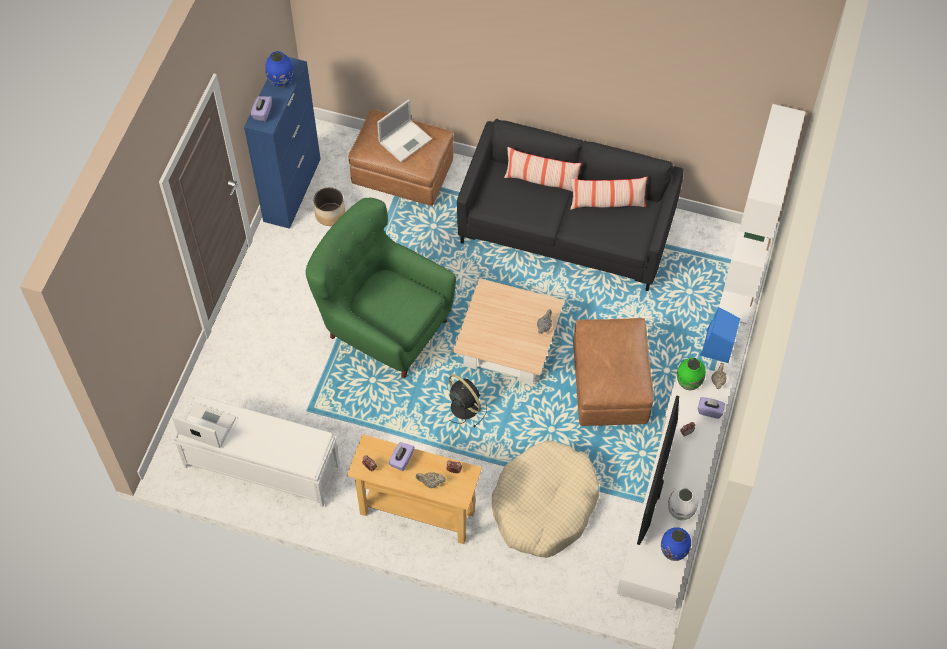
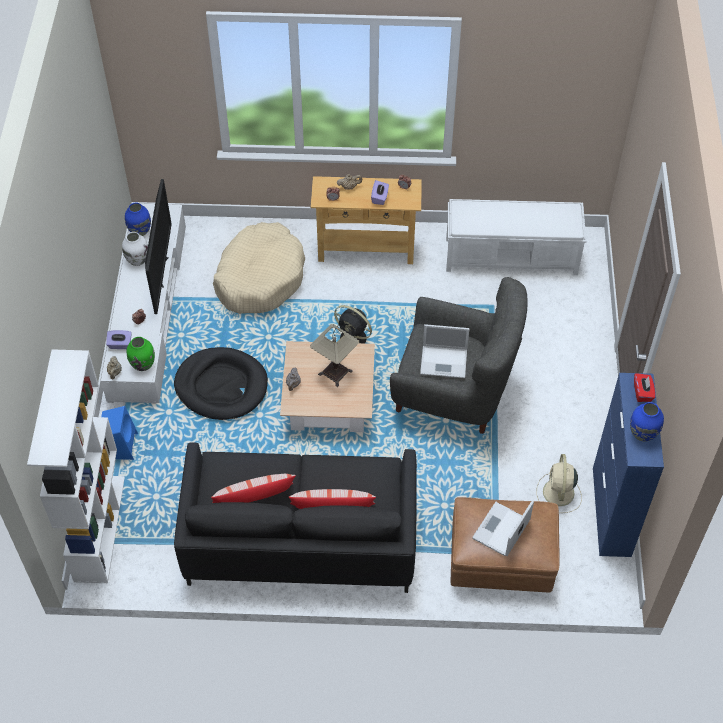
camera: 165 degrees right, 5 degrees down
(205, 426) = (561, 216): laptop -> laptop (444, 361)
(262, 113) = (642, 393): purple tissue box -> red tissue box
(330, 214) = (558, 493): planter -> beige fan
(384, 326) = (454, 392): green armchair -> grey armchair
(500, 329) = (335, 373): none -> table lamp
(610, 386) = (221, 386): brown ottoman -> black dog bed

